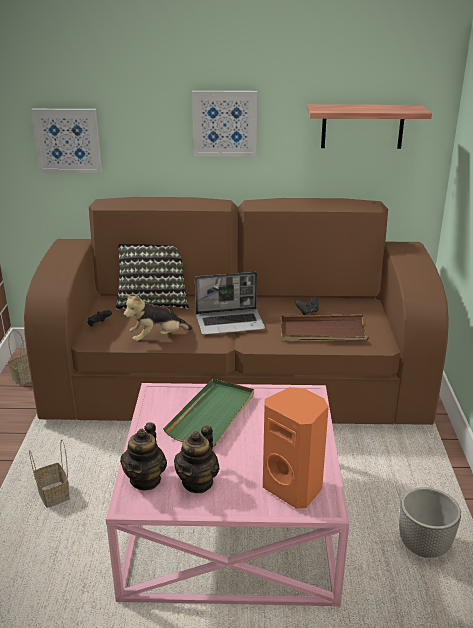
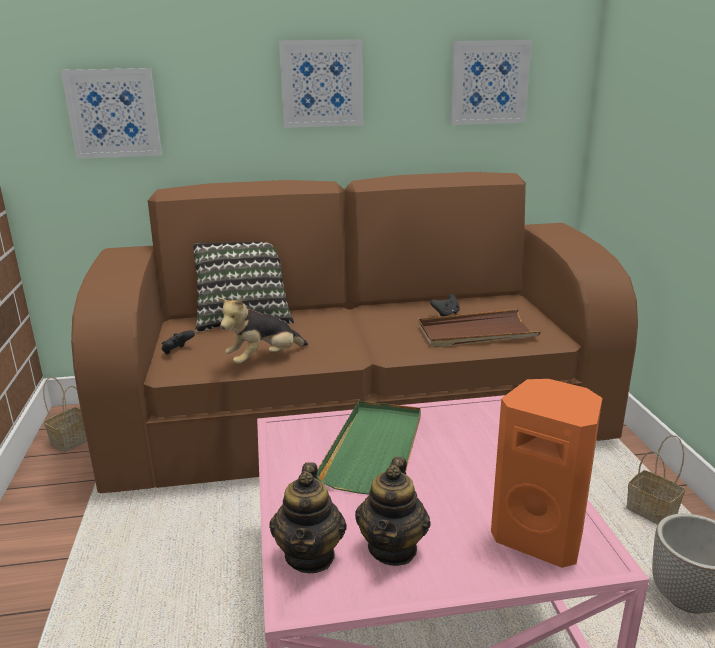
camera: 10 degrees left, 5 degrees down
(55, 495) = (141, 602): basket -> basket (653, 512)
(230, 323) = (355, 334): laptop -> none
(362, 126) = (489, 82): shelf -> picture

